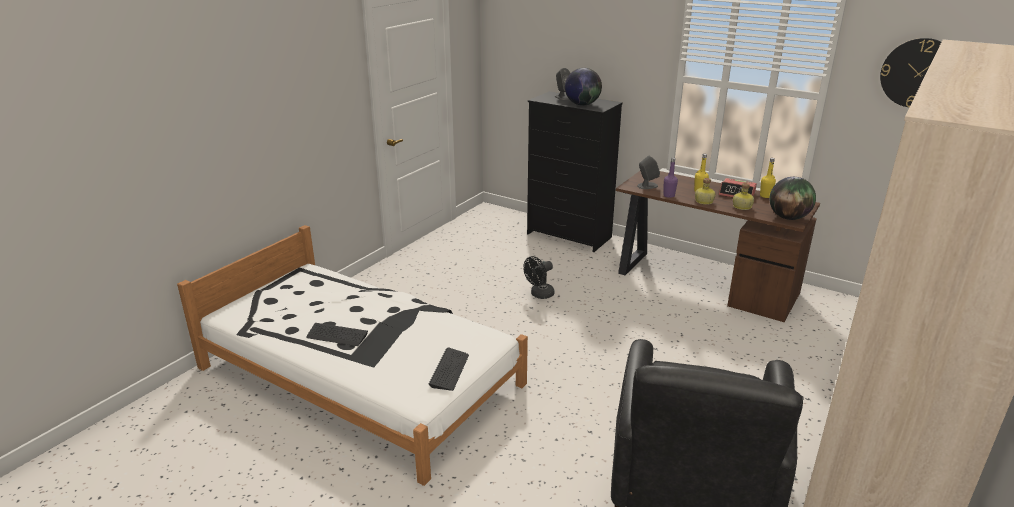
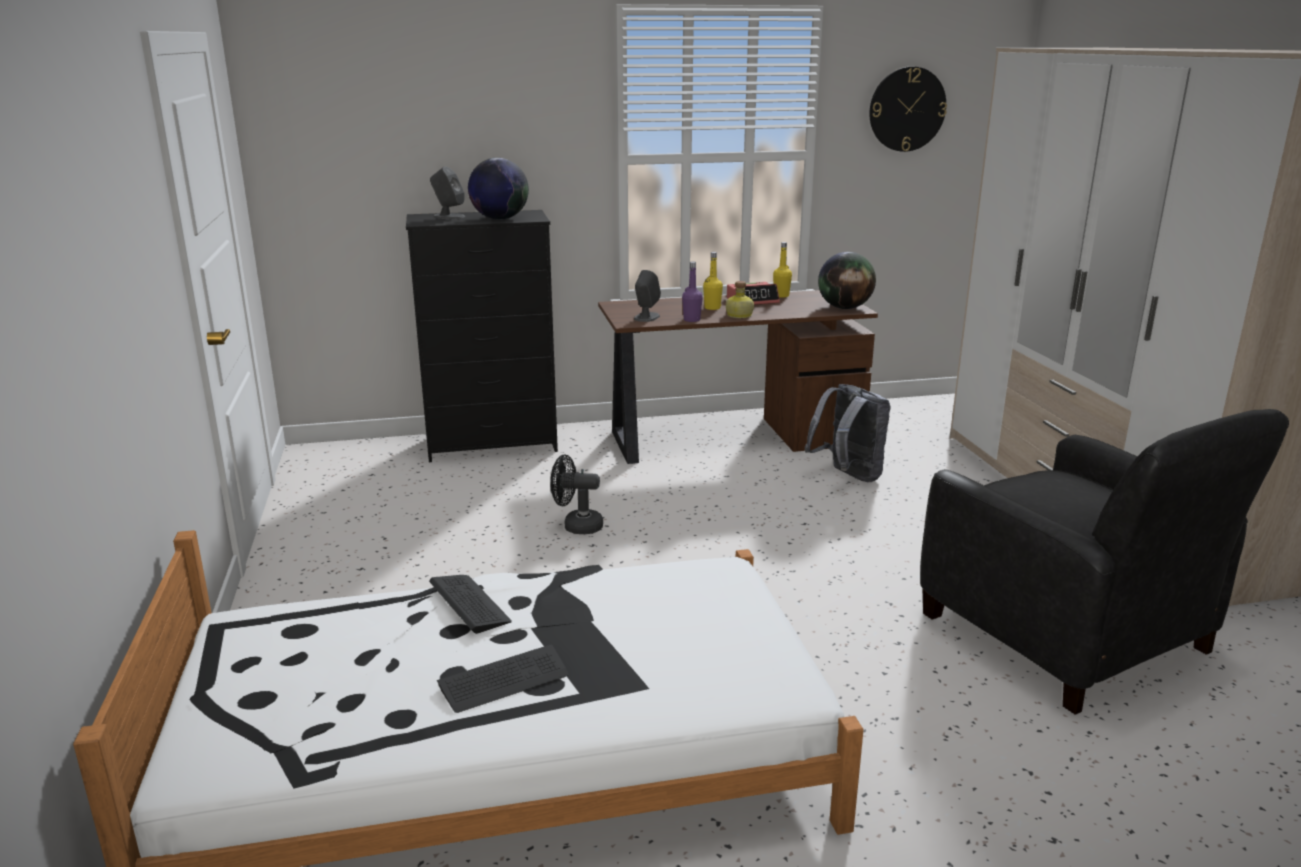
camera: 45 degrees left, 5 degrees down
(449, 370) = (754, 632): keyboard -> keyboard (469, 604)
(539, 295) = (576, 526): black fan -> black fan turned 90 degrees clockwise
(734, 335) = (848, 476): none -> grey backpack
(741, 207) = (784, 310): bottle -> none

